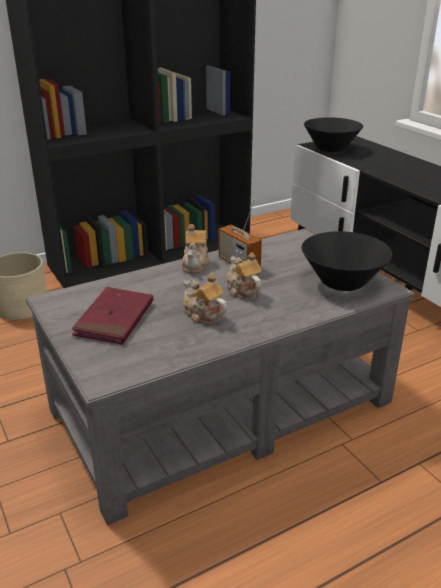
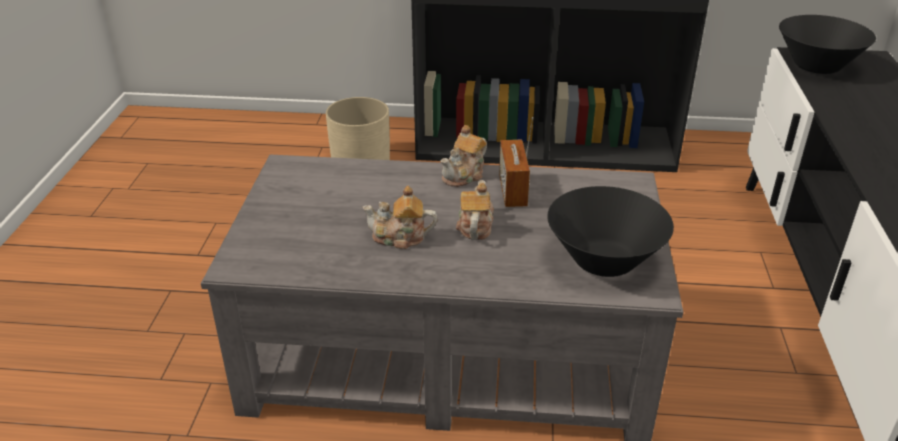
camera: 35 degrees right, 5 degrees up
(114, 319) = (315, 208): red book -> none
(203, 315) = (400, 238): teapot -> teapot turned 75 degrees counterclockwise

